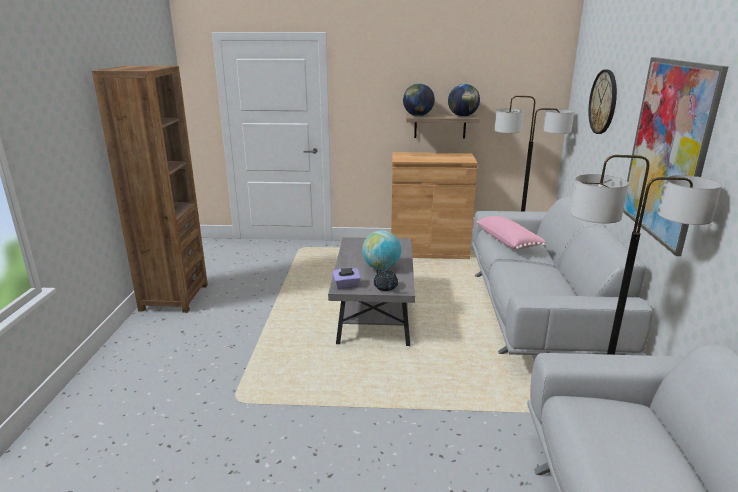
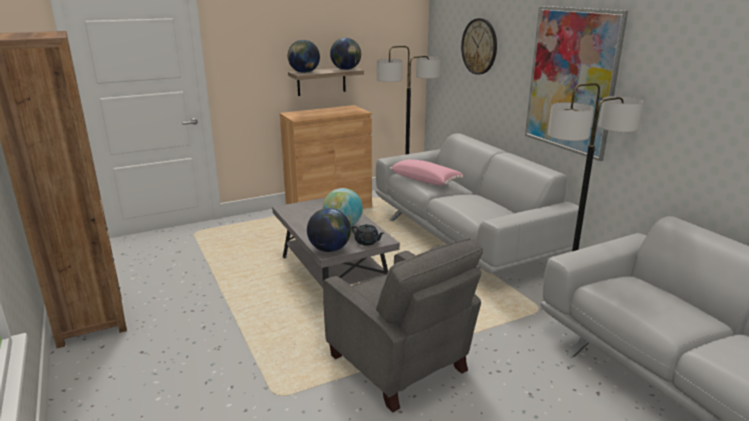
camera: 30 degrees left, 0 degrees up
(346, 285) = (329, 249): purple tissue box -> globe
(354, 413) = (400, 365): none -> grey armchair

